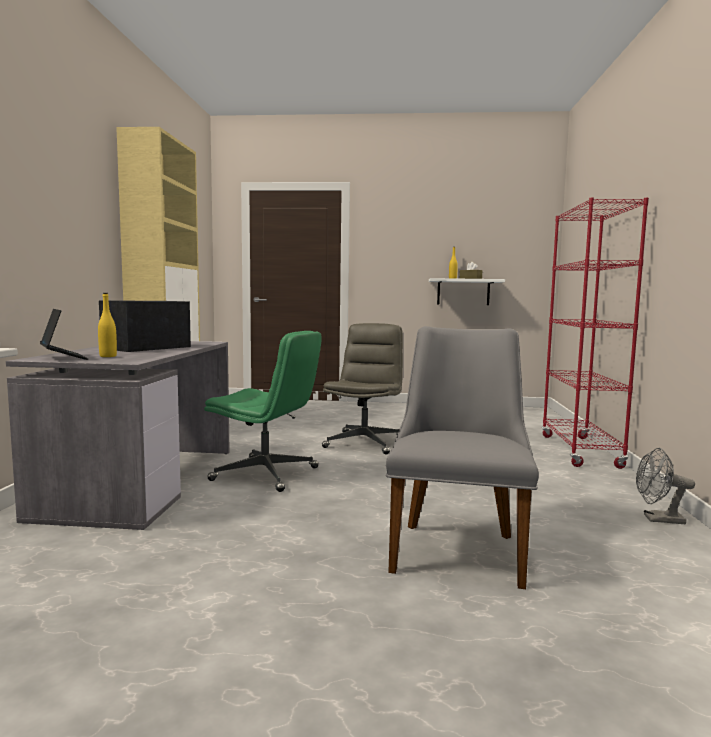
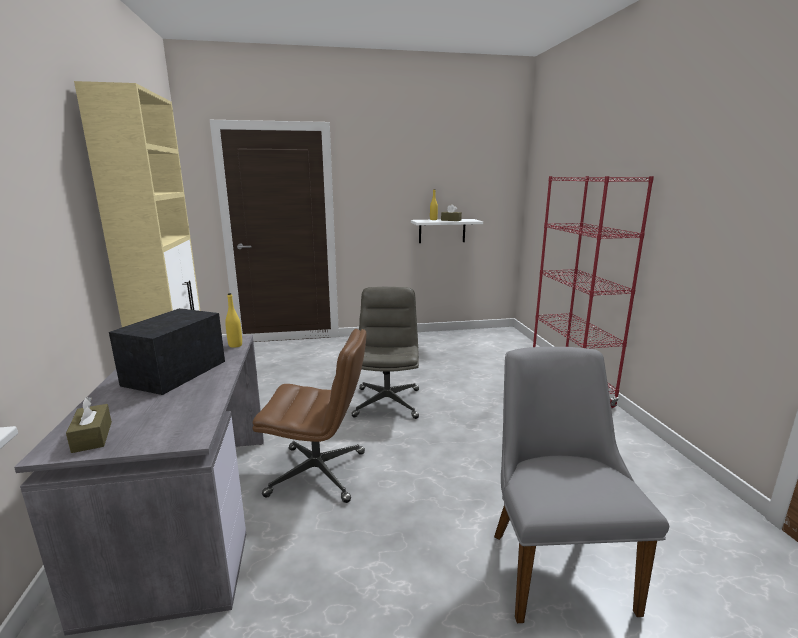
camera: 15 degrees left, 10 degrees up
(63, 357) = (92, 437): laptop -> brown tissue box
(108, 356) = (148, 419): yellow bottle -> yellow bottle (235, 345)
(266, 474) = (319, 473): green office chair -> brown office chair
(657, 519) = (678, 478): grey fan -> none

